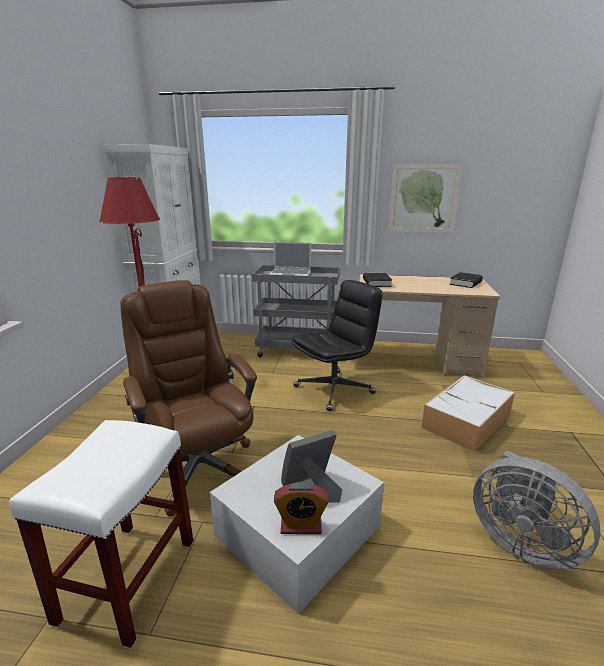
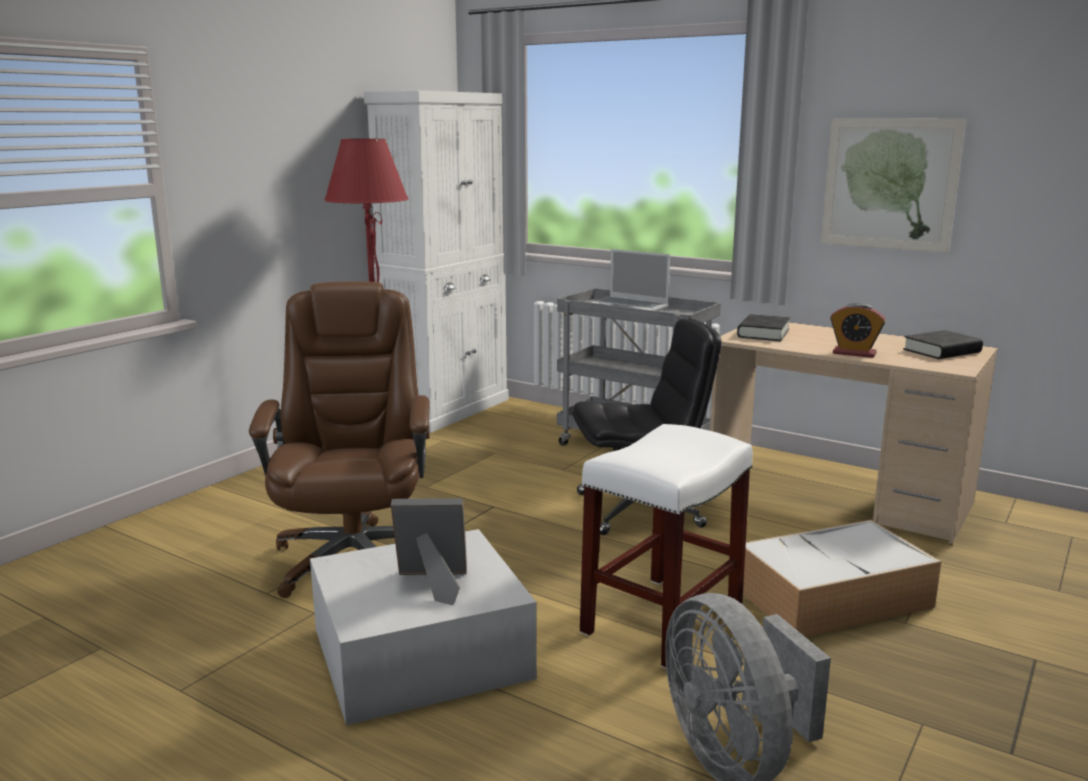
camera: 25 degrees right, 5 degrees down
(128, 580) = (194, 641): white stool -> white stool (662, 622)
(301, 525) = (380, 613): alarm clock -> alarm clock (854, 353)

